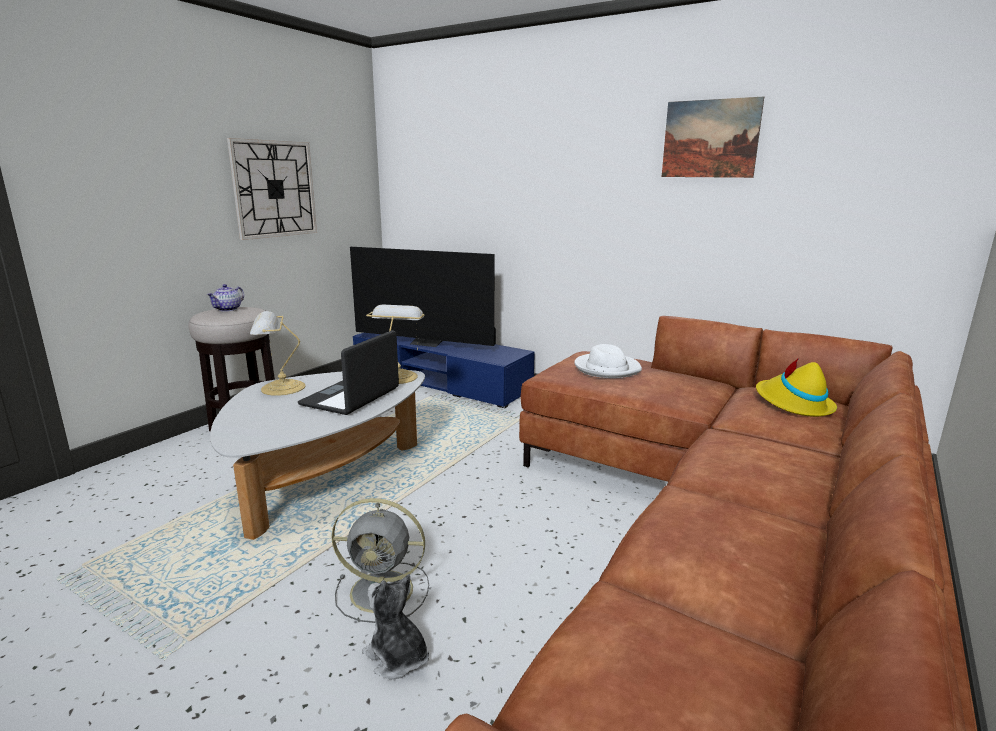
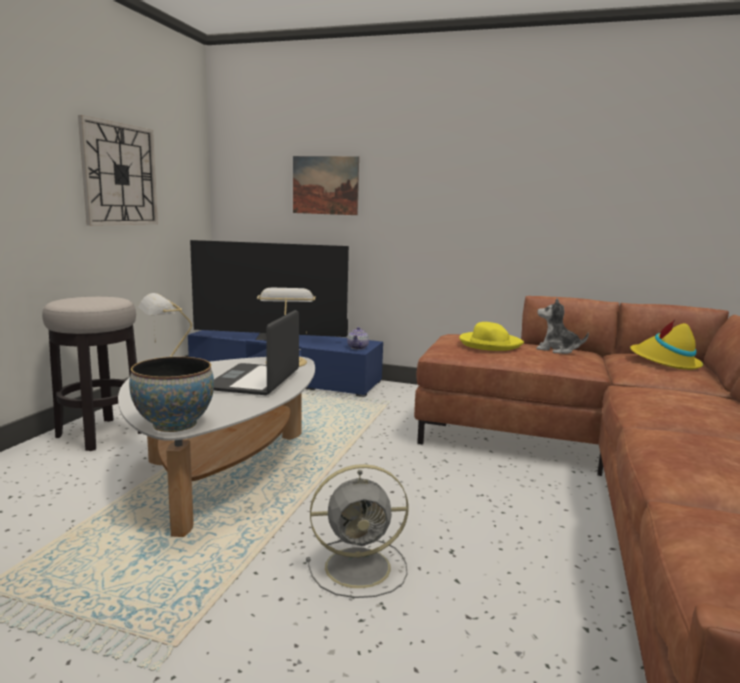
camera: 15 degrees left, 5 degrees down
(228, 309) = (86, 297): teapot -> teapot (358, 347)
(243, 441) = (174, 424): none -> bowl
(397, 657) = (416, 625): plush toy -> plush toy (557, 350)
(607, 368) = (489, 344): white hat -> yellow hat
(710, 139) = (552, 142): picture -> picture (325, 185)

